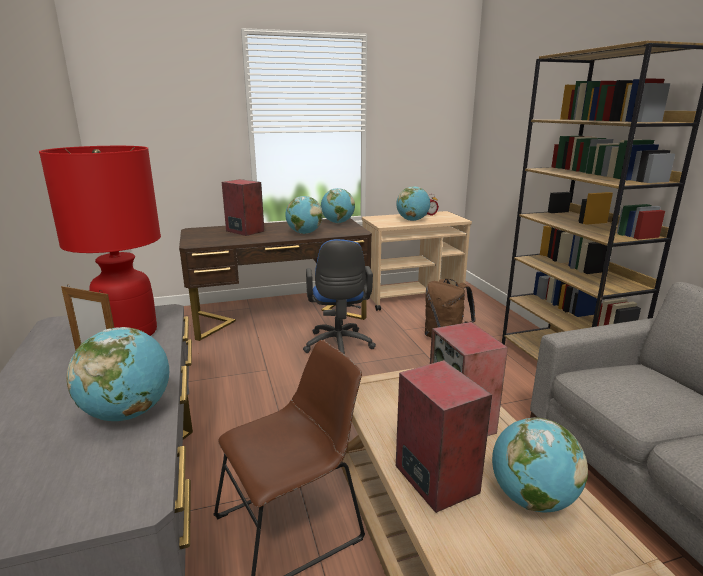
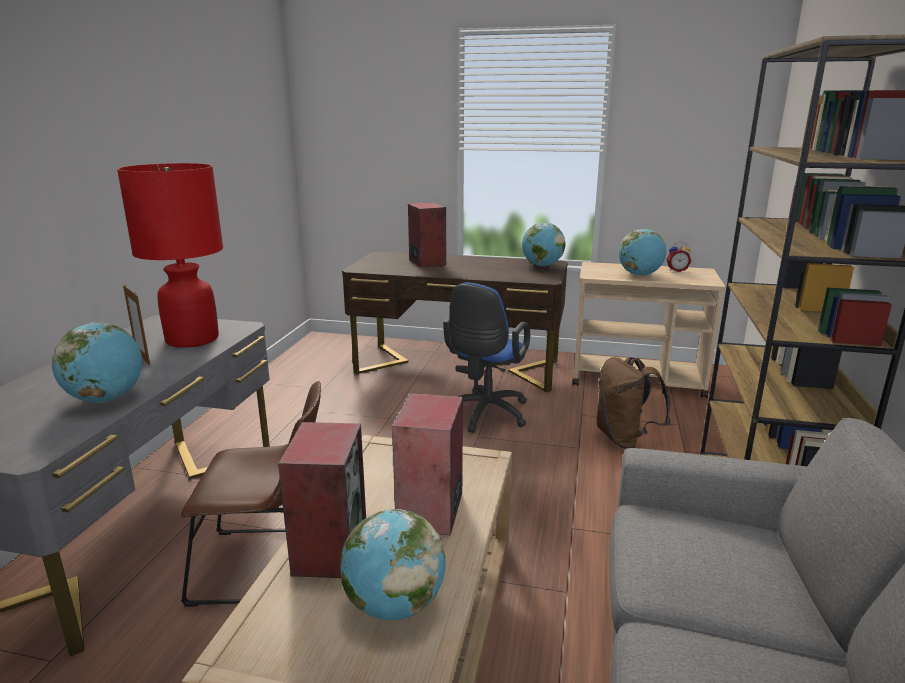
camera: 30 degrees right, 0 degrees up
(304, 233) = (484, 273): globe -> none

